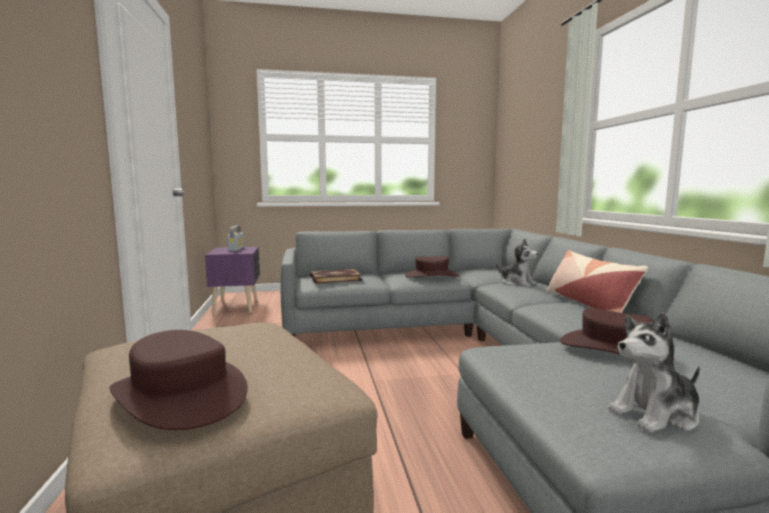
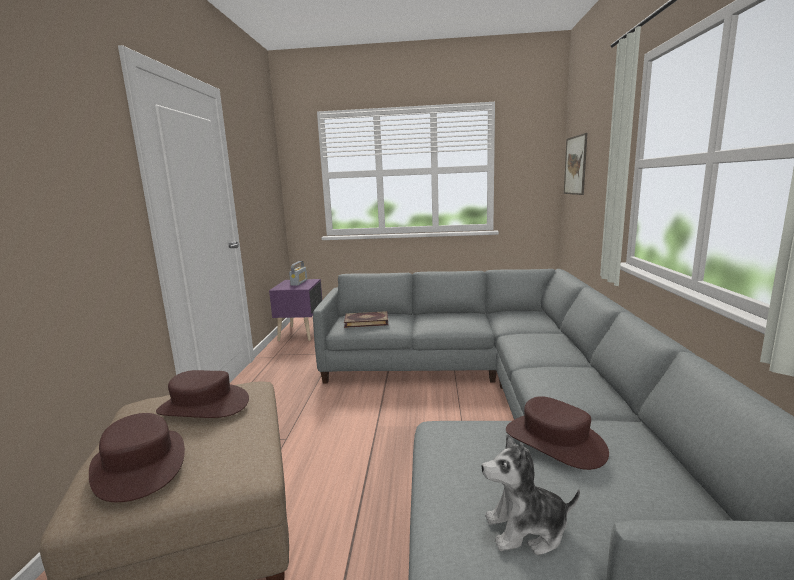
camera: 15 degrees right, 5 degrees up
(431, 276) = (457, 321): brown hat -> brown hat (203, 406)
(512, 140) = (575, 165): none -> picture
(517, 283) = (537, 335): plush toy -> none
(588, 304) = (588, 372): pillow -> none

